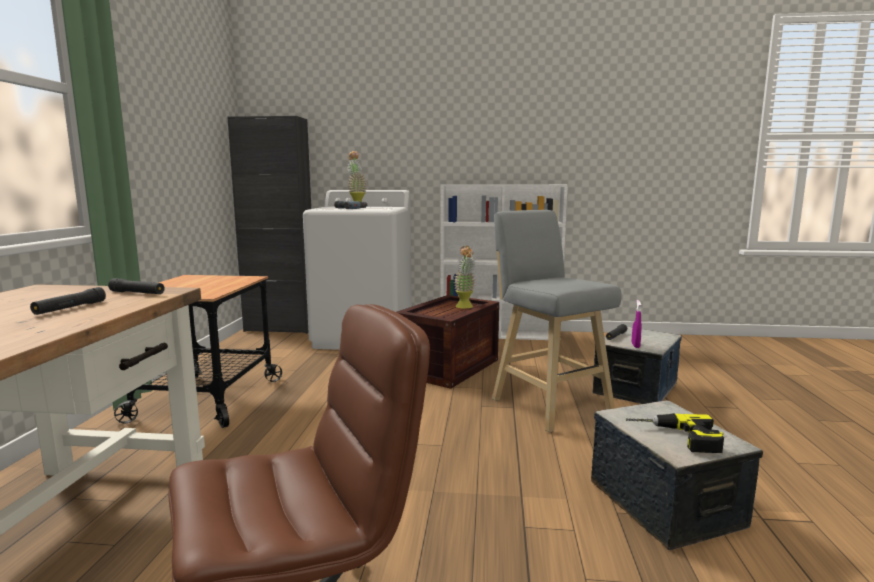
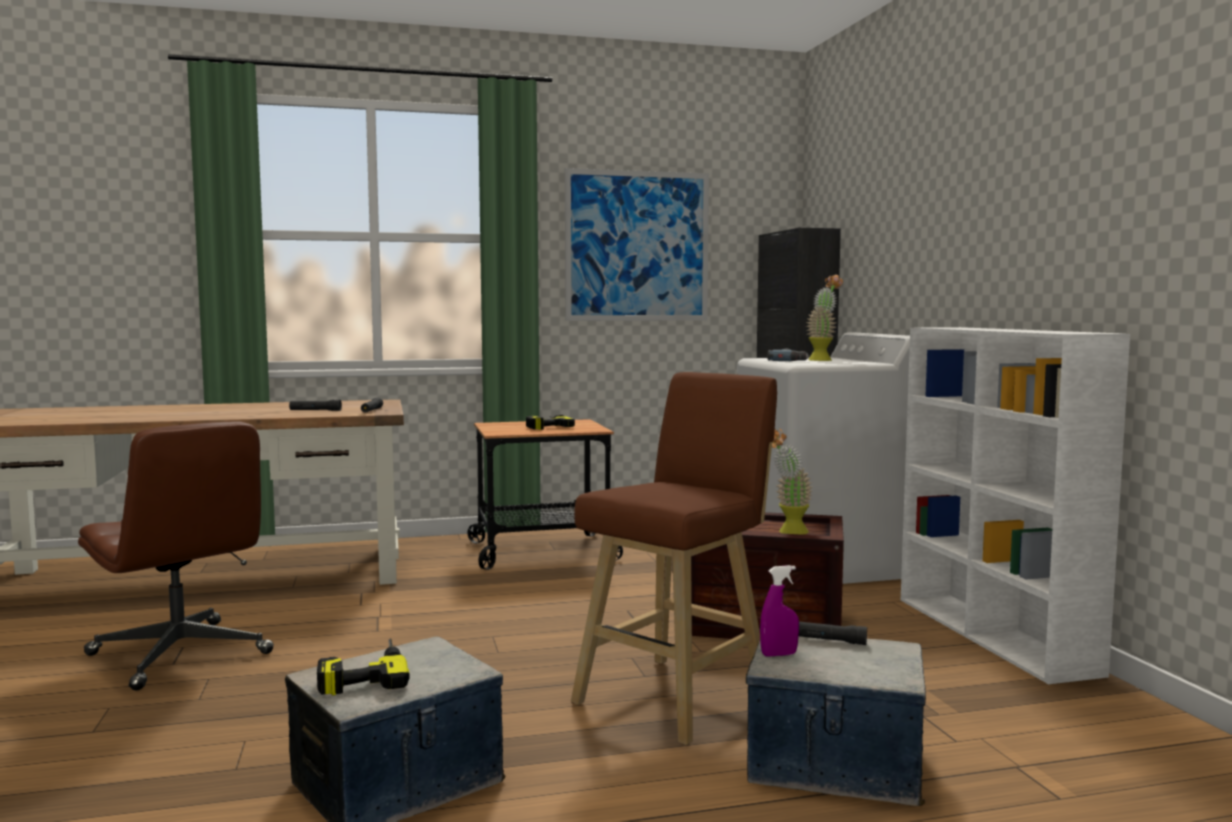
camera: 70 degrees right, 5 degrees down
(166, 115) = (637, 246): none -> picture
(196, 284) = (545, 426): none -> power drill
(548, 404) = (678, 696): grey stool -> brown stool

